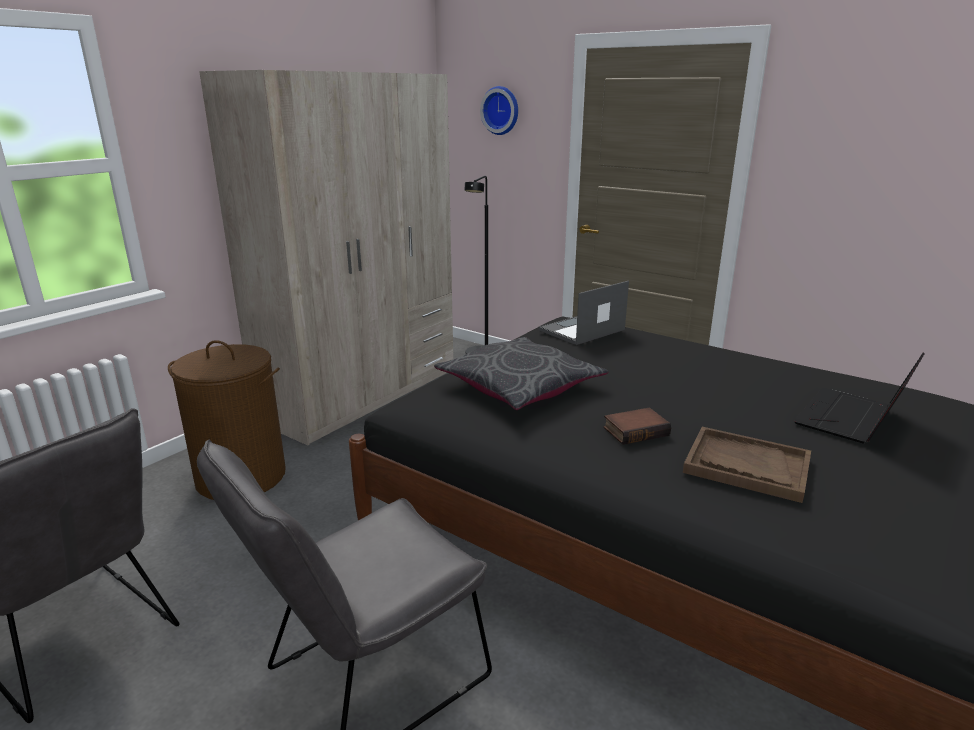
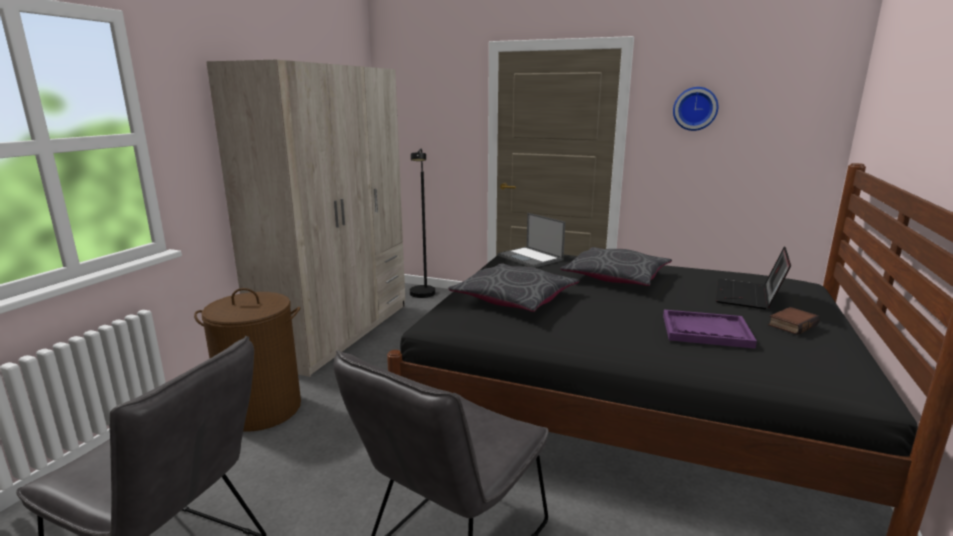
camera: 15 degrees left, 5 degrees down
(501, 110) = (429, 98): wall clock -> wall clock (695, 108)
(581, 330) = (531, 258): laptop -> laptop turned 75 degrees counterclockwise
(635, 430) = (618, 318): book -> book (791, 324)
(676, 369) = (616, 277): none -> grey pillow
(746, 466) = (705, 331): brown tray -> purple tray

